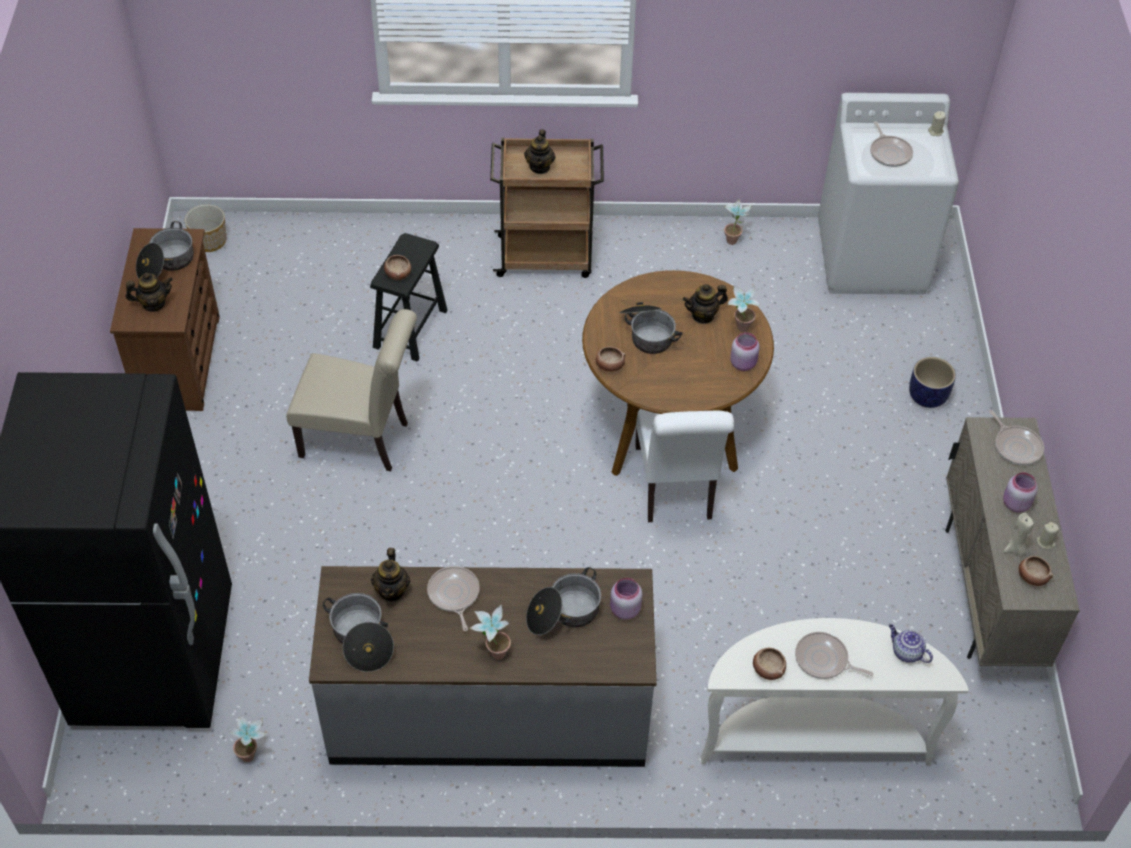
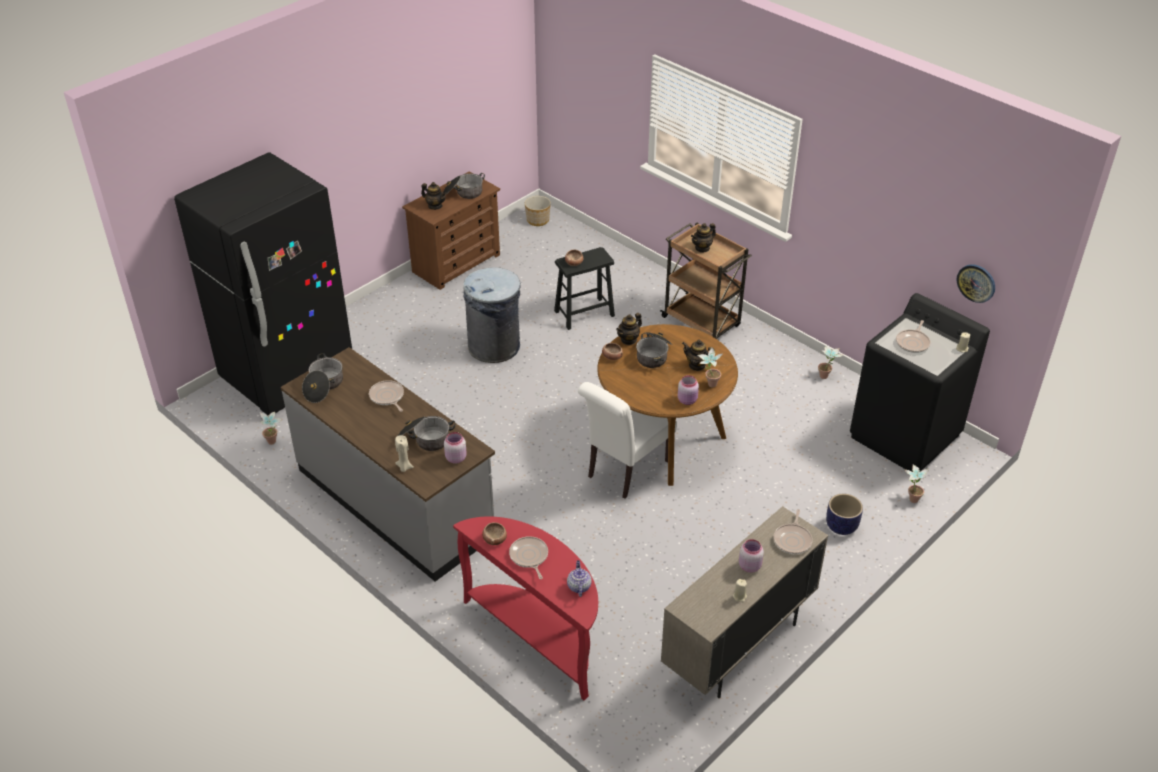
camera: 45 degrees right, 10 degrees down
(361, 440) = (494, 347): beige chair -> grey trash can
(392, 590) = (364, 376): teapot -> teapot (629, 340)
(454, 595) = (387, 397): frying pan -> frying pan turned 60 degrees counterclockwise
(493, 652) = (371, 431): potted plant -> potted plant (911, 497)
(813, 736) = (538, 636): white console table -> red console table
(872, 258) = (905, 436): white washing machine -> black washing machine
(920, 50) = (976, 283): none -> wall clock
(1015, 549) = (715, 586): beige candle -> beige candle (404, 467)
(1032, 577) = (705, 606): bowl -> none

